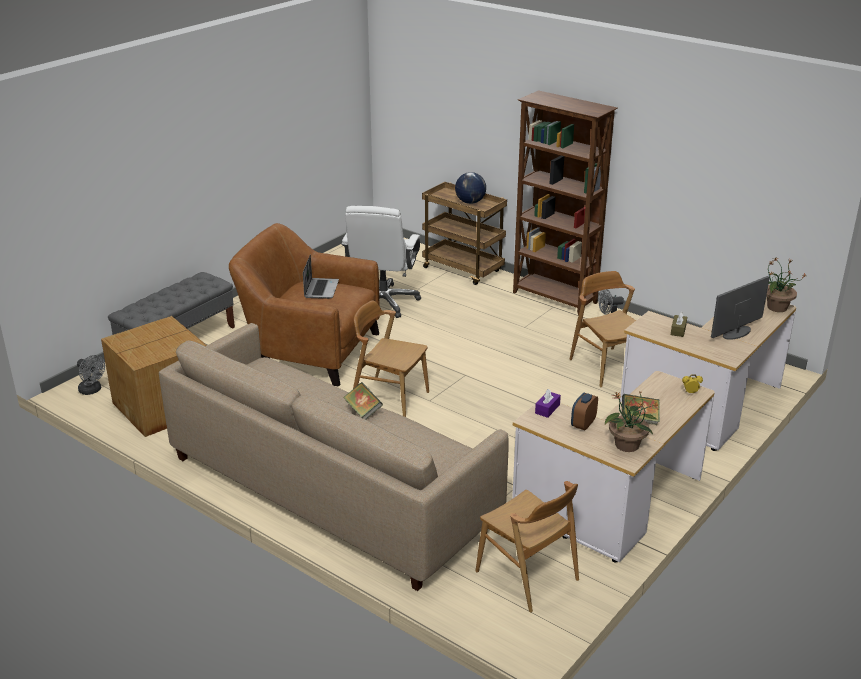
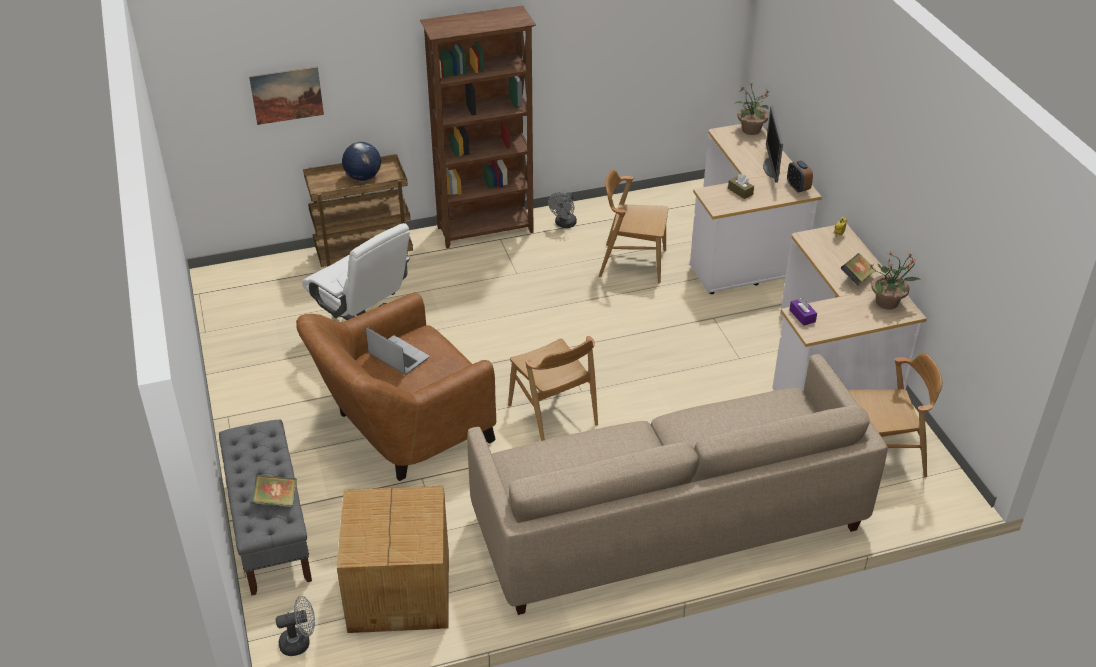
camera: 55 degrees left, 10 degrees up
(363, 411) = (672, 427): book -> book (276, 500)
(389, 398) = (552, 415): brown chair -> brown chair turned 90 degrees counterclockwise
(446, 118) = (287, 95): none -> picture
(583, 424) = (840, 309): alarm clock -> alarm clock (798, 187)

